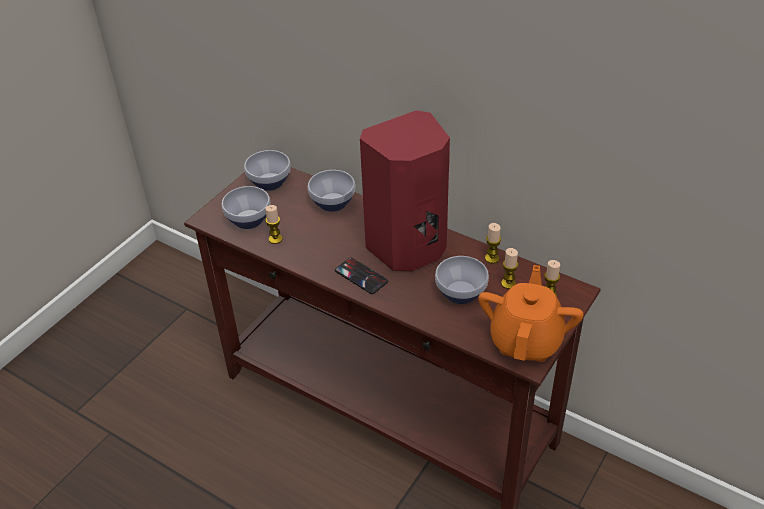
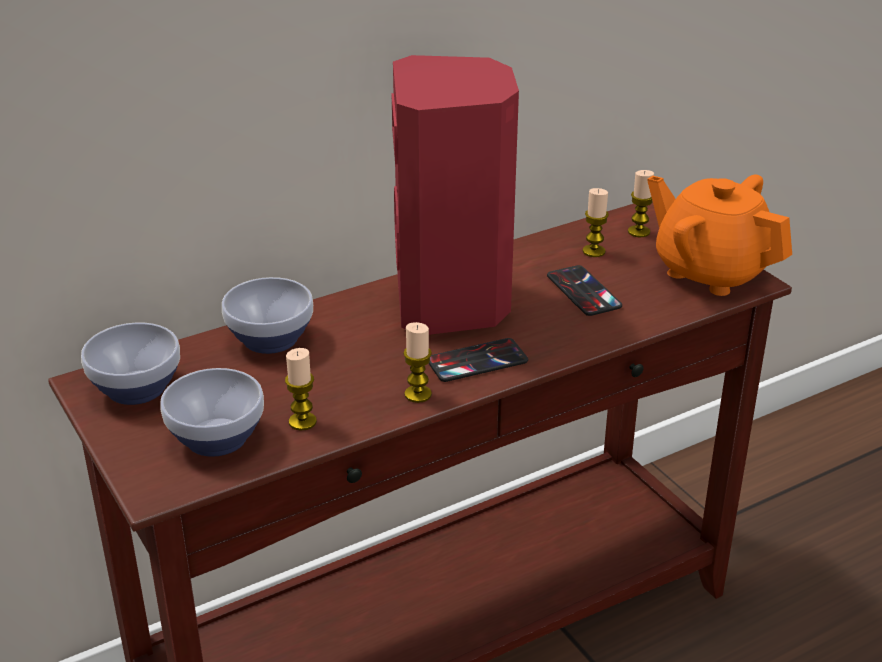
camera: 65 degrees left, 10 degrees down
(459, 293) = (583, 291): bowl -> phone
(492, 258) = (533, 248): candle -> candle (418, 394)

